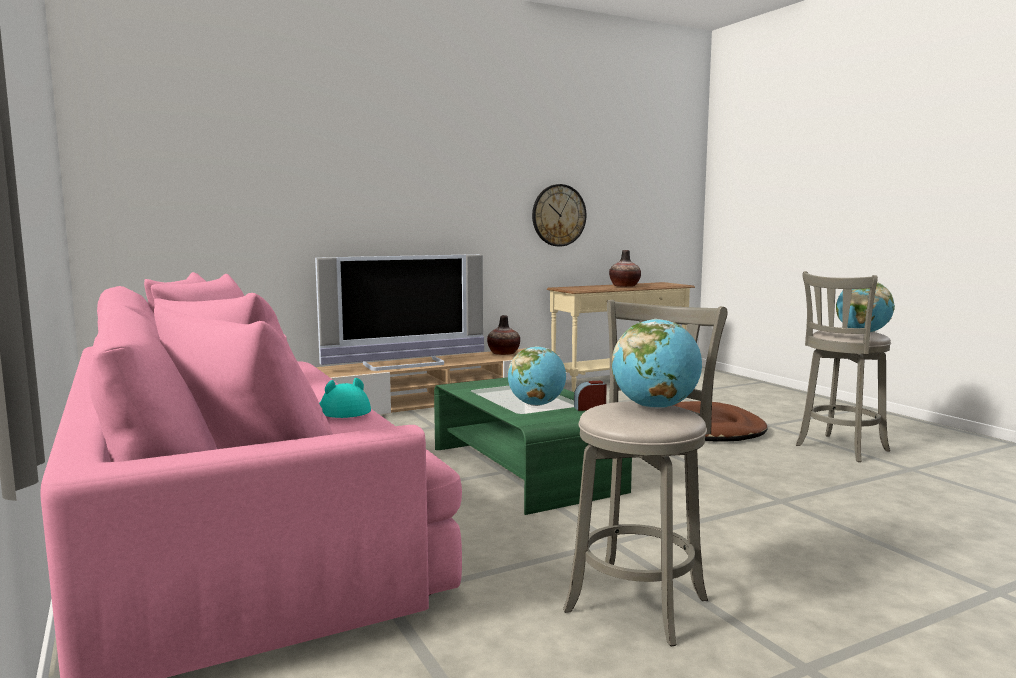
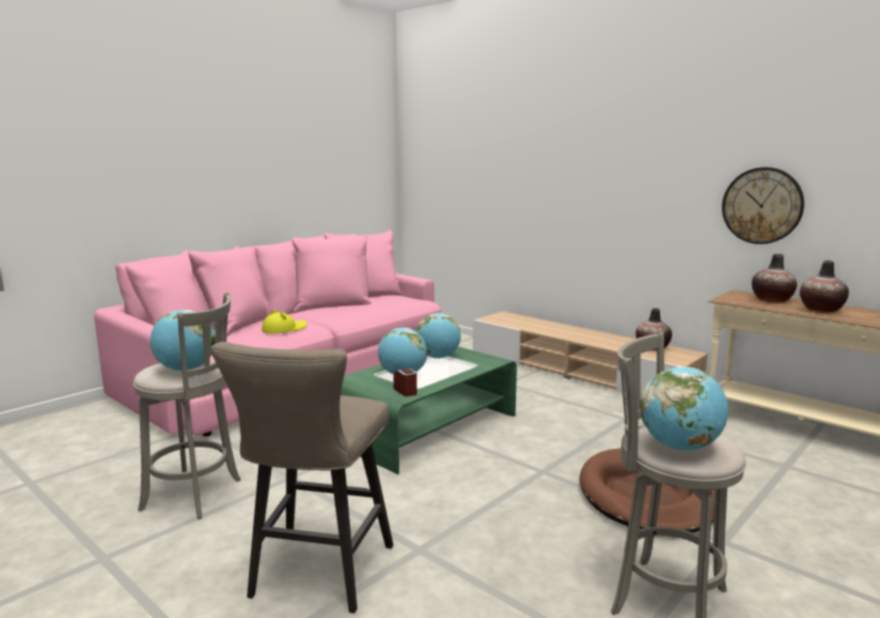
camera: 70 degrees right, 5 degrees up
(342, 411) = (284, 329): turquoise hat -> yellow hat
(405, 365) = (550, 329): television -> none
(488, 390) = (438, 357): none -> globe
(589, 287) = (771, 300): none -> vase
(830, 543) = (317, 576): none -> beige stool

